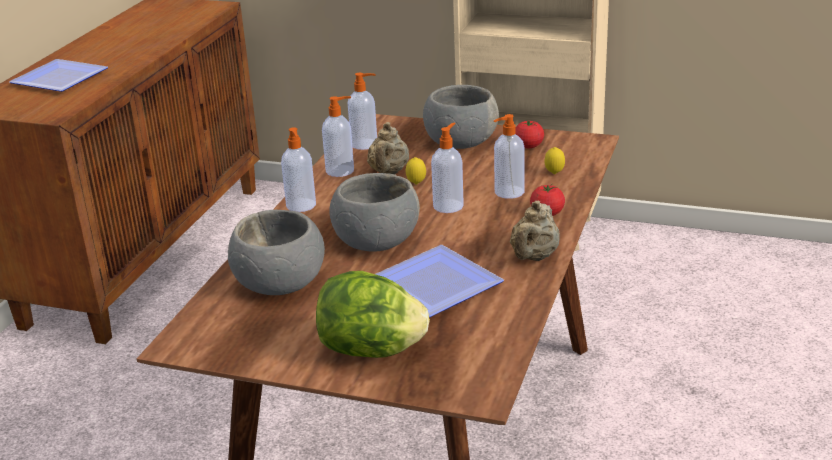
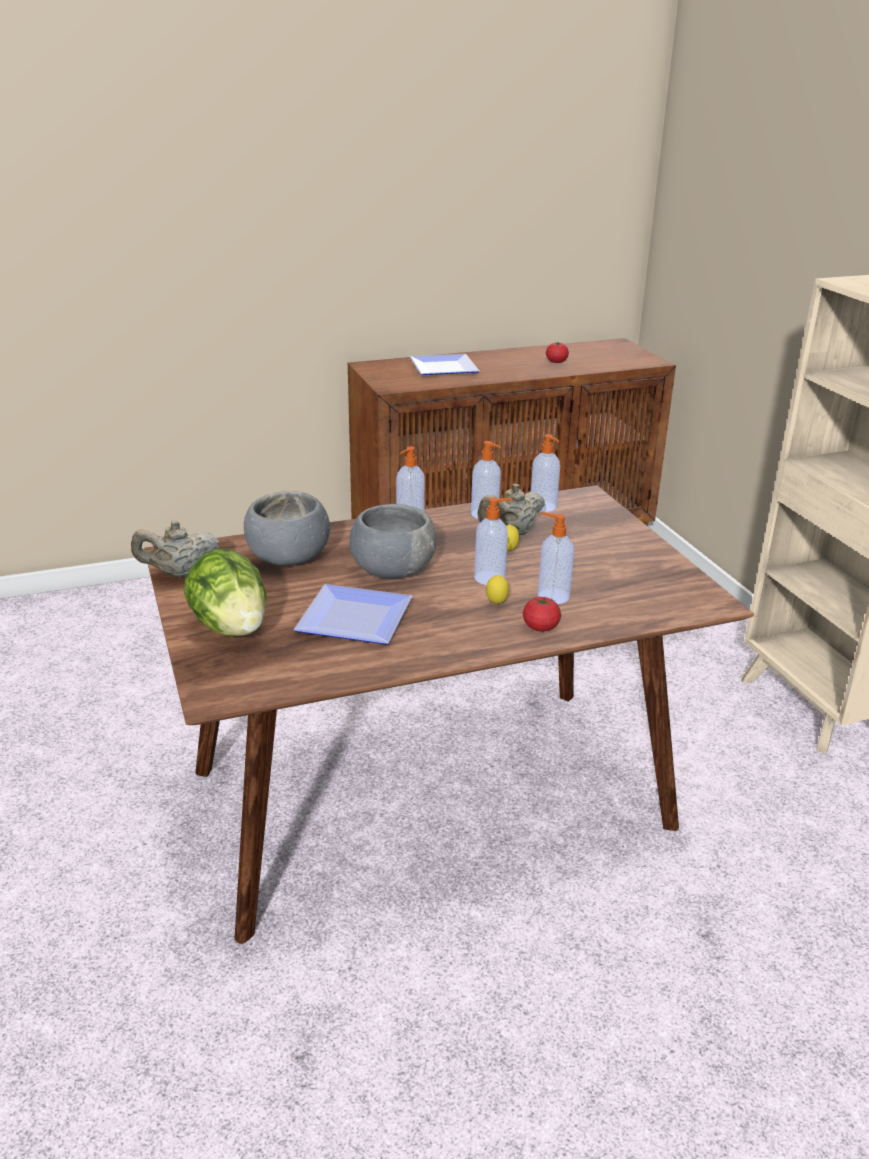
camera: 50 degrees right, 0 degrees up
(461, 142) = (610, 543): grey bowl -> none
(528, 146) = (654, 575): tomato -> tomato (556, 362)
(534, 257) = (453, 647): beige teapot -> beige teapot (178, 573)
(554, 174) = (620, 606): lemon -> lemon (496, 604)

